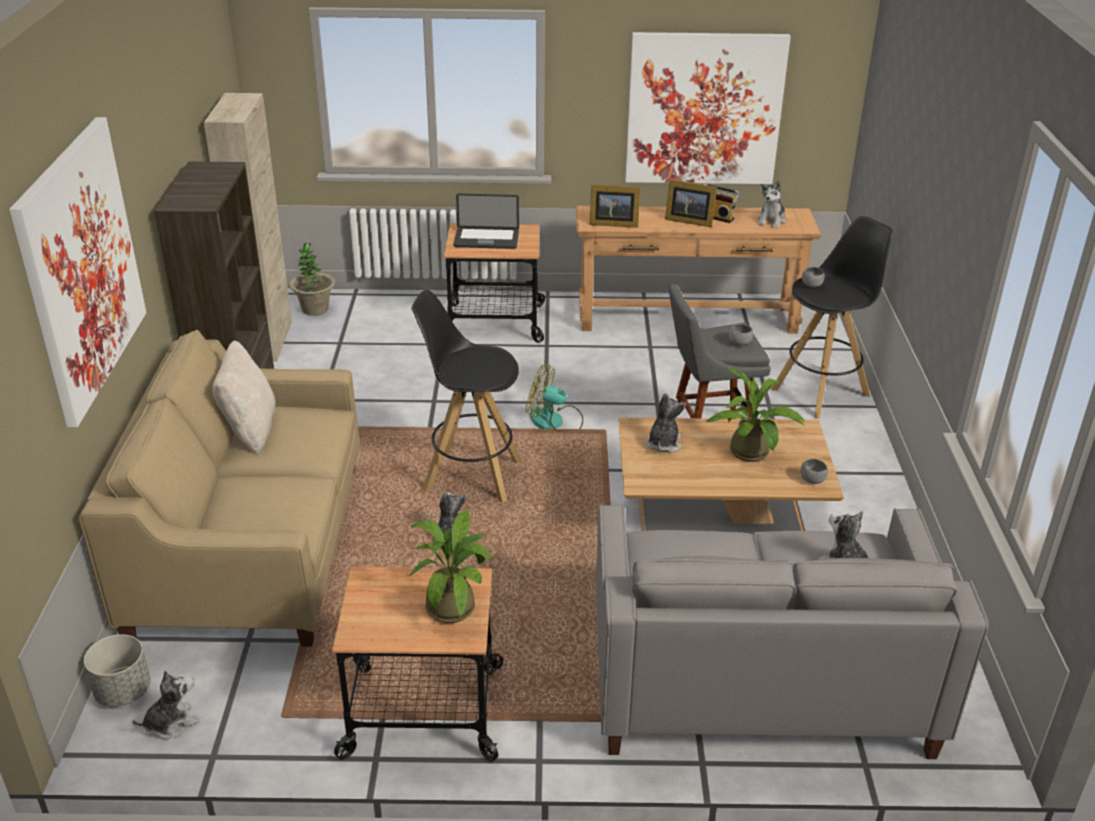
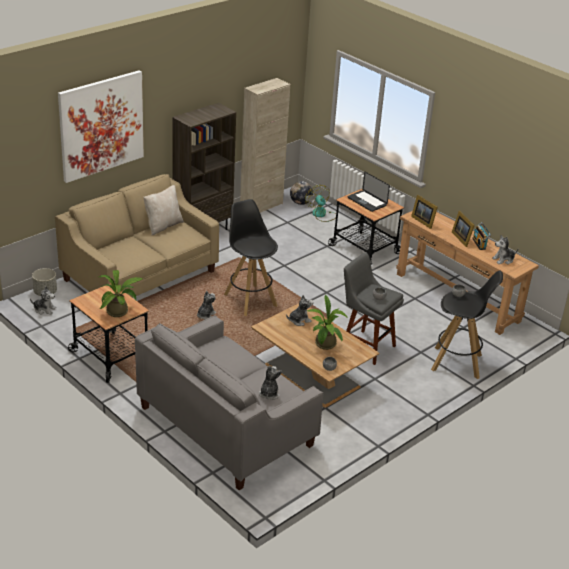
camera: 45 degrees right, 0 degrees up
(315, 309) = (300, 203): potted plant -> globe
(554, 421) = (316, 301): fan -> fan (321, 214)
(704, 109) = (502, 180): picture -> none

